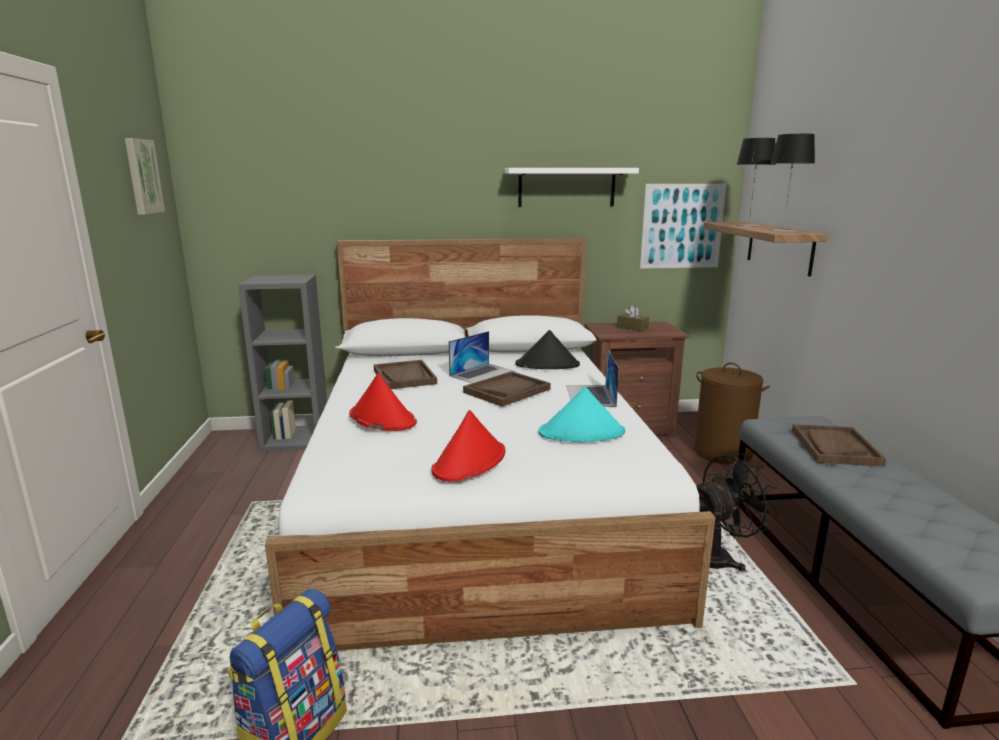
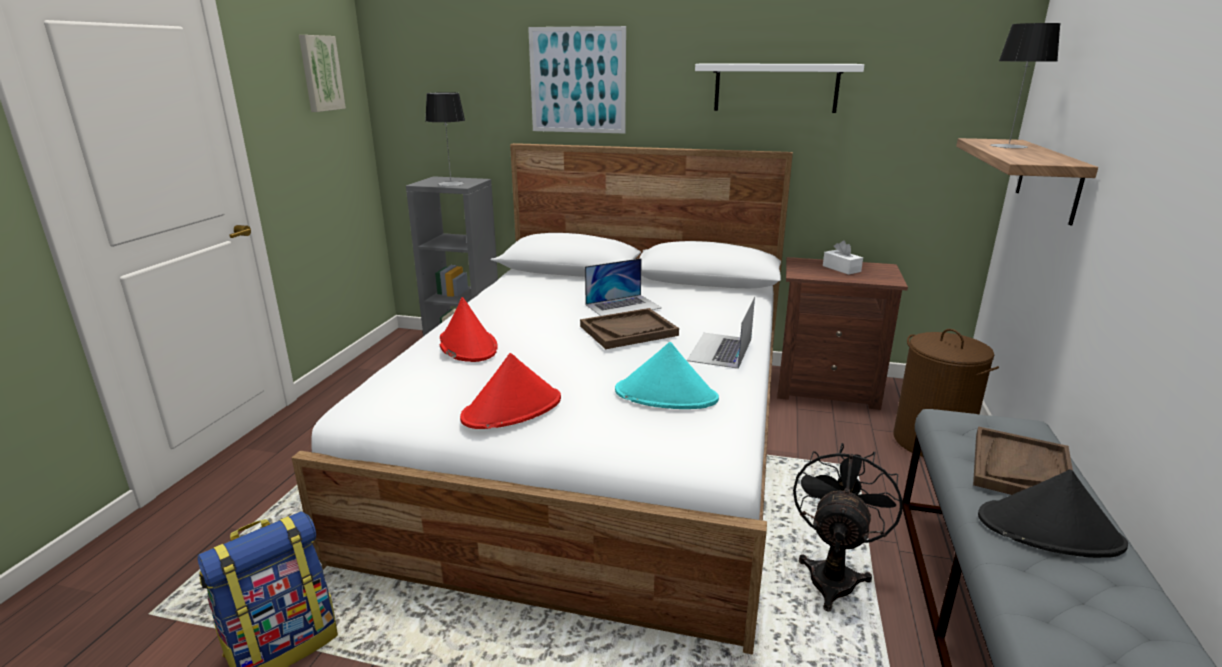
camera: 20 degrees right, 5 degrees up
(404, 377) = (538, 300): brown tray -> none
(547, 365) = (706, 304): black hat -> black hat (1049, 531)
(632, 328) = (841, 269): brown tissue box -> white tissue box
(682, 226) = (931, 142): picture -> picture (577, 80)
(719, 557) = (833, 574): black fan -> black fan turned 60 degrees counterclockwise
(783, 230) = (1038, 158): table lamp -> table lamp (451, 184)

